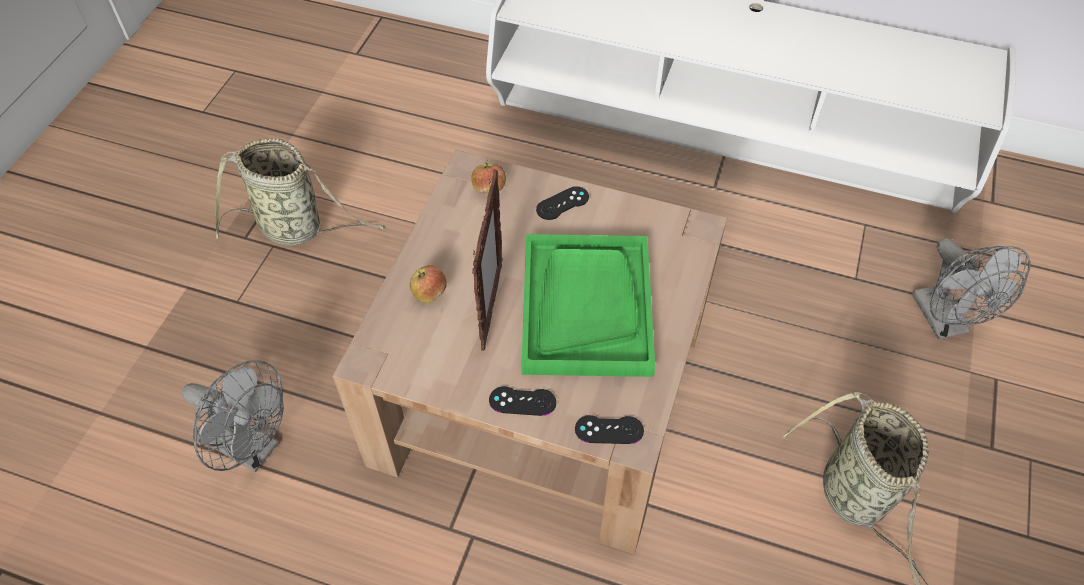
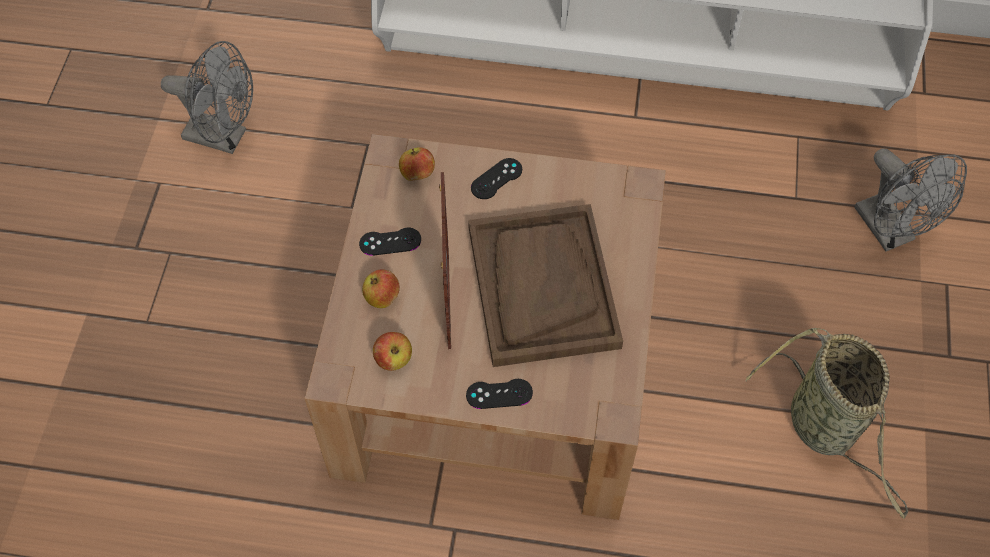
camera: 10 degrees left, 5 degrees up
(253, 448) = (206, 478): grey fan -> grey fan (224, 137)
(296, 228) = (191, 229): basket -> none
(427, 352) = (393, 359): none -> apple
(586, 306) = (542, 286): green tray -> brown tray
(609, 430) = (588, 409): black game controller -> black game controller (390, 242)

